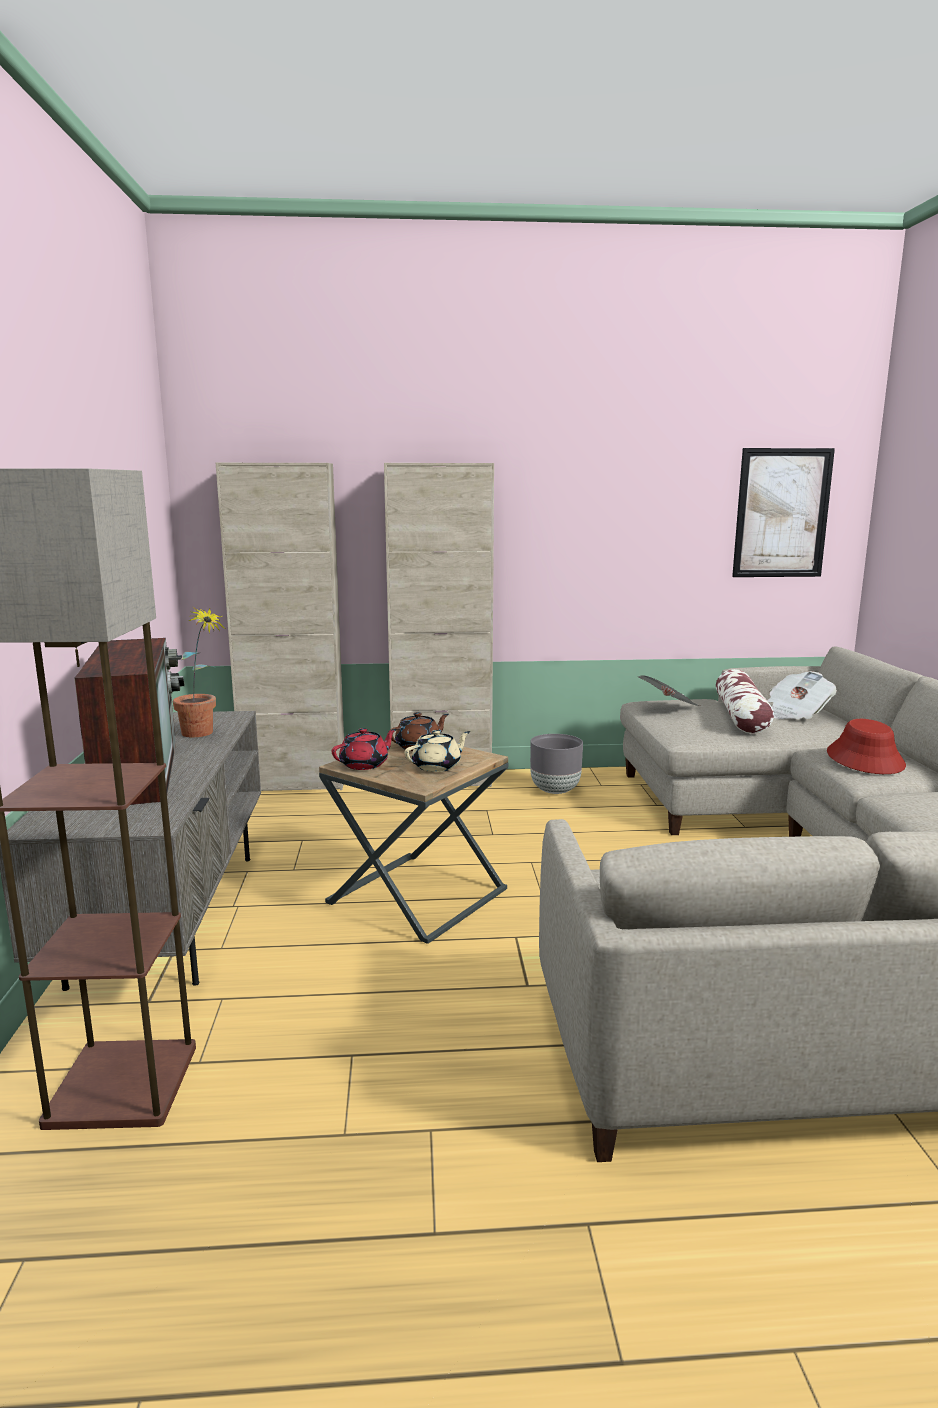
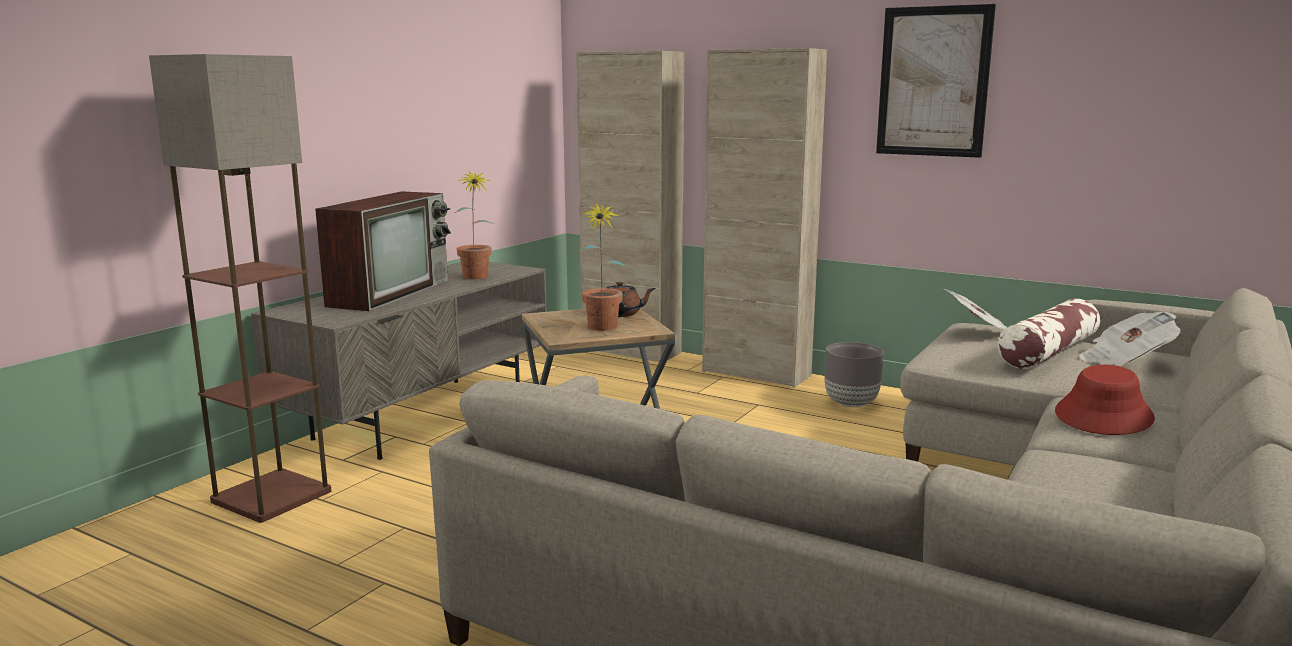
camera: 35 degrees right, 0 degrees up
(365, 764) = (554, 318): red teapot -> none
(437, 766) = (601, 329): beige teapot -> potted plant
(782, 513) = (1194, 108): picture -> picture (933, 82)

